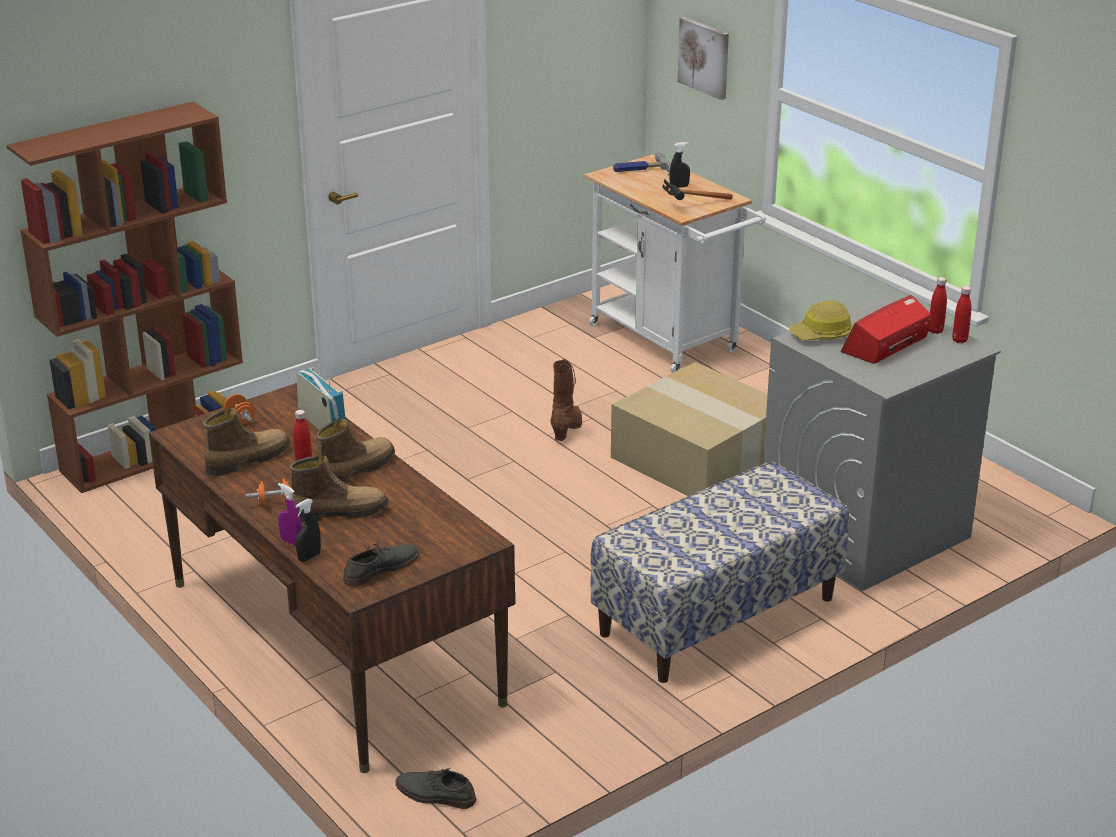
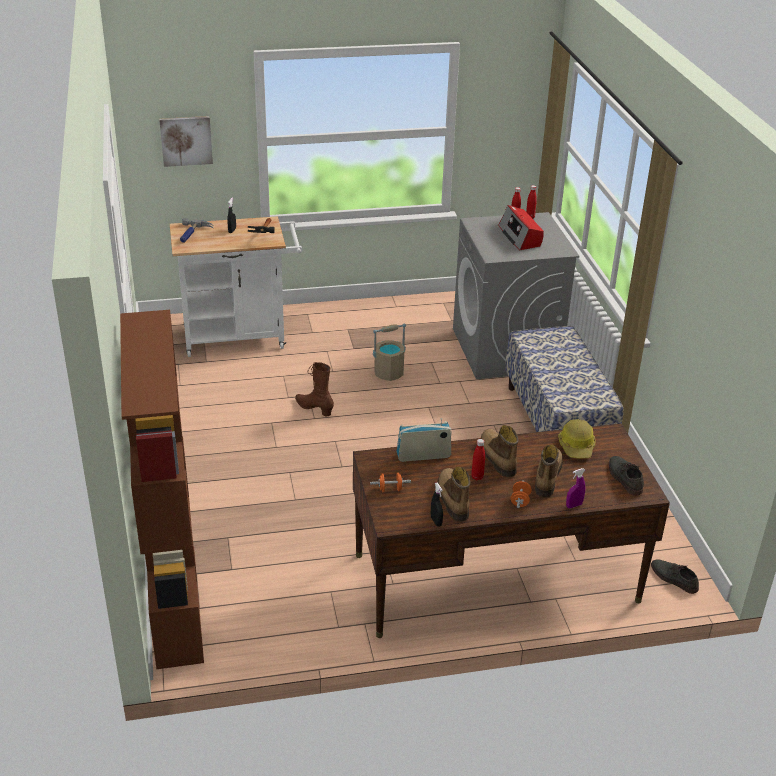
camera: 65 degrees left, 5 degrees up
(309, 557) = (596, 502): black spray bottle -> black spray bottle (436, 521)
(435, 794) = (673, 578): grey shoe -> grey shoe turned 90 degrees clockwise
(701, 457) = (389, 373): cardboard box -> beige bucket
(822, 335) = (494, 249): hard hat -> hard hat (577, 446)

